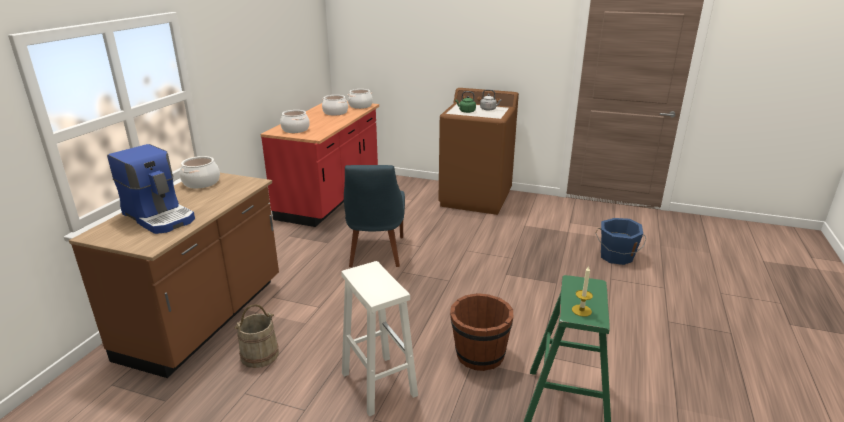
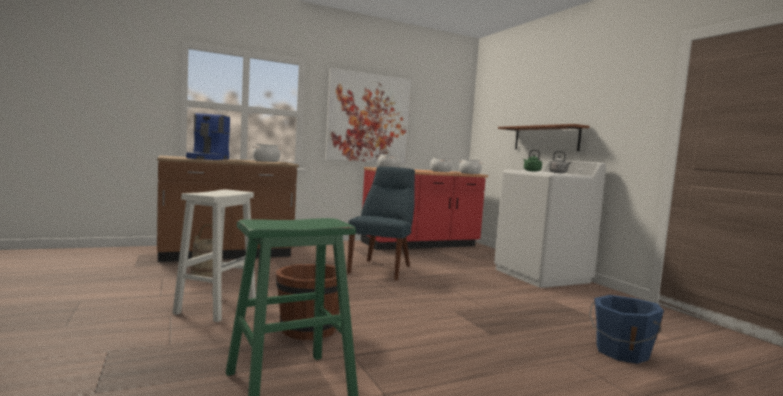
camera: 45 degrees right, 20 degrees down
(250, 70) = (368, 118): none -> picture
(376, 253) = (382, 269): blue chair -> blue chair turned 150 degrees clockwise
(444, 64) = (545, 138): none -> brown shelf
(476, 198) = (542, 276): brown washing machine -> white washing machine
(581, 310) = (270, 222): candle -> none

